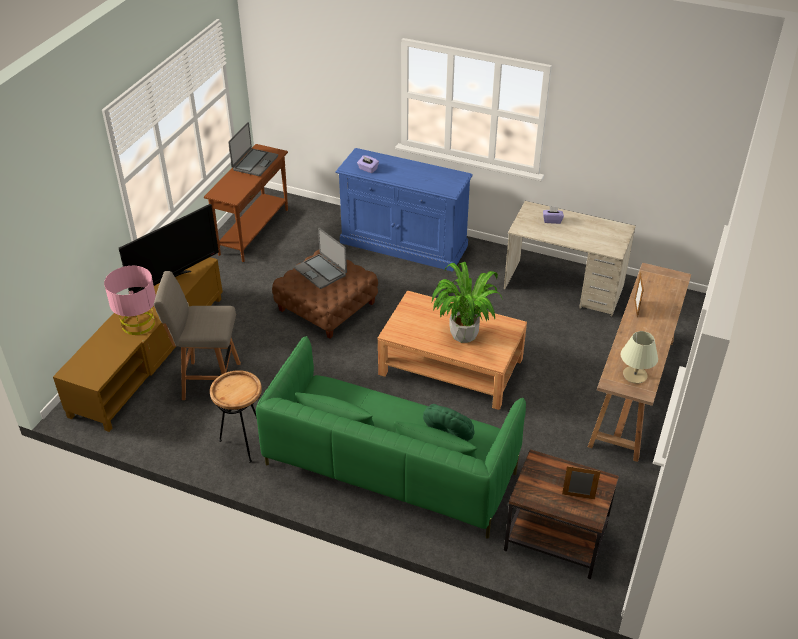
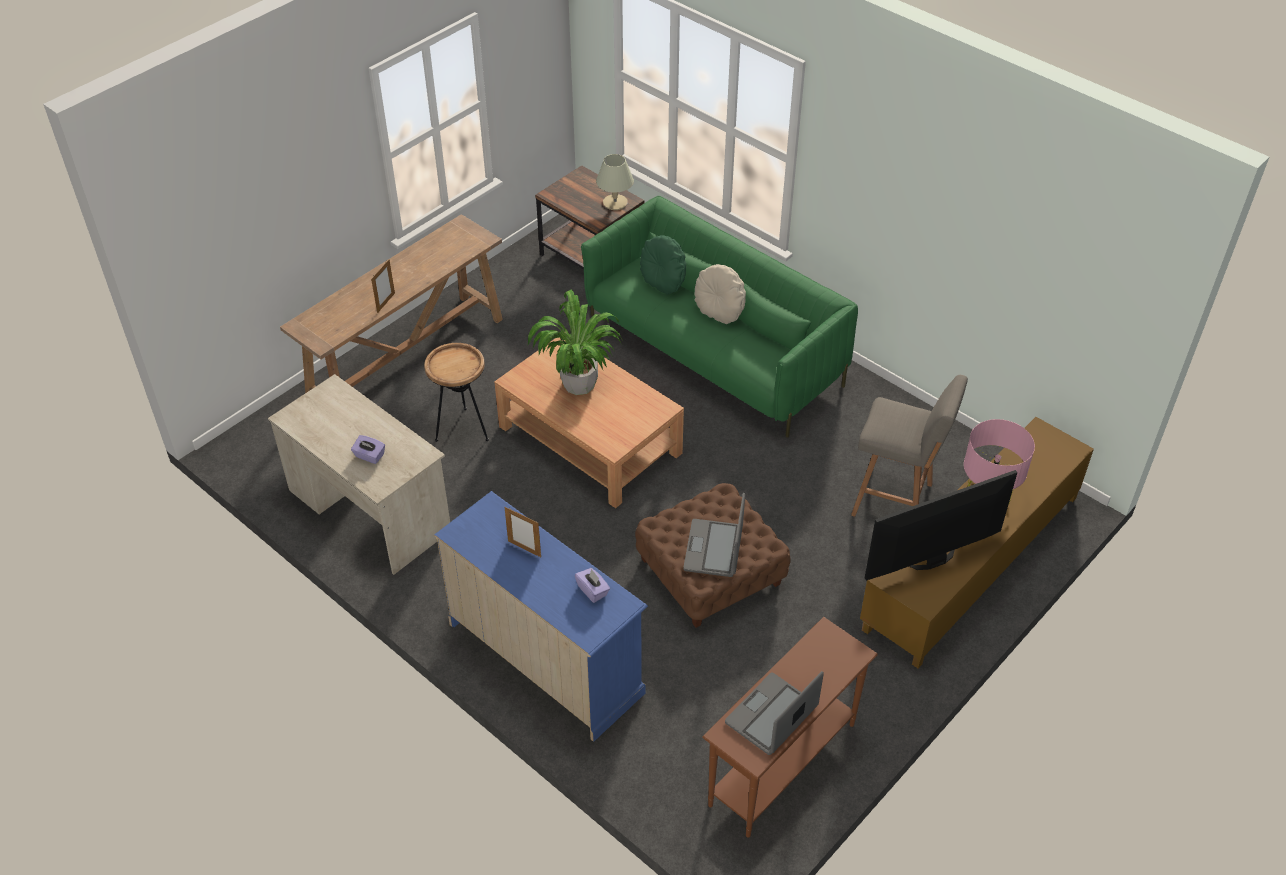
camera: 160 degrees left, 5 degrees up
(244, 443) = (864, 414): brown side table -> brown side table (463, 429)
(321, 271) = (714, 549): laptop -> laptop turned 150 degrees counterclockwise
(384, 423) = (719, 313): none -> beige pillow
(578, 496) = (582, 189): picture frame -> picture frame (524, 549)
(635, 375) = (455, 239): beige table lamp -> beige table lamp (615, 203)

